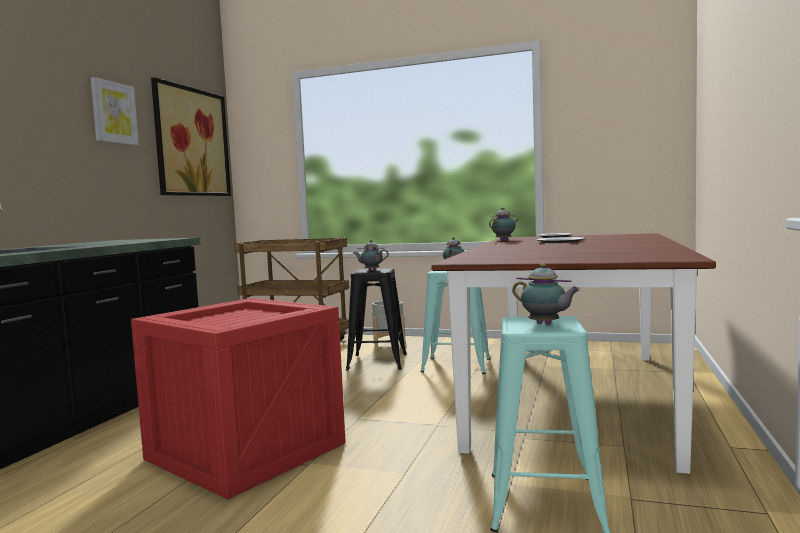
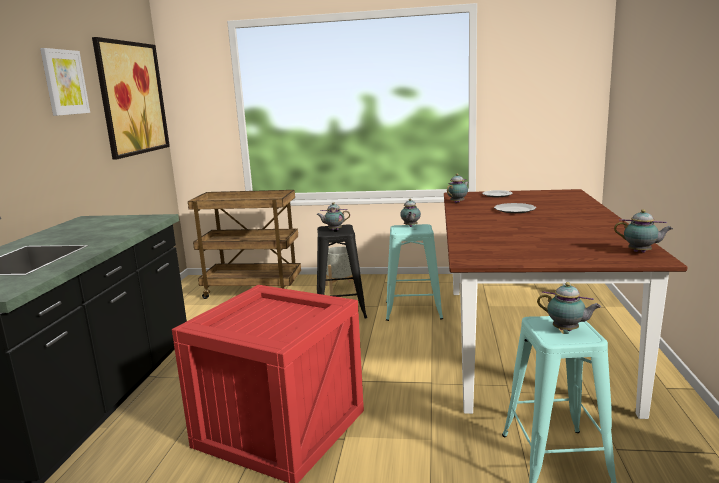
camera: 10 degrees left, 10 degrees up
(669, 255) = (641, 252): none -> teapot

